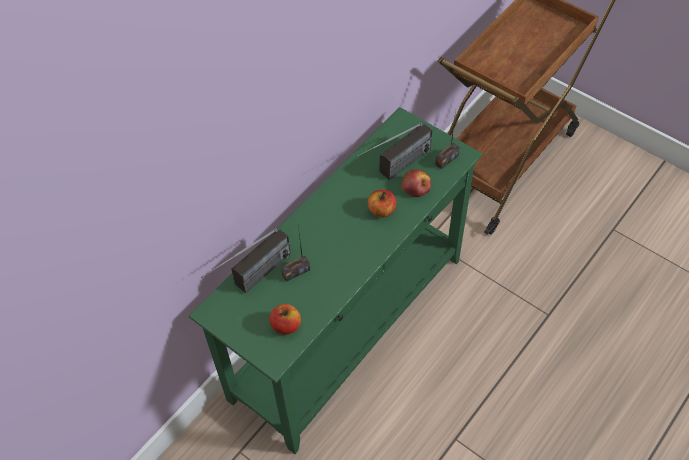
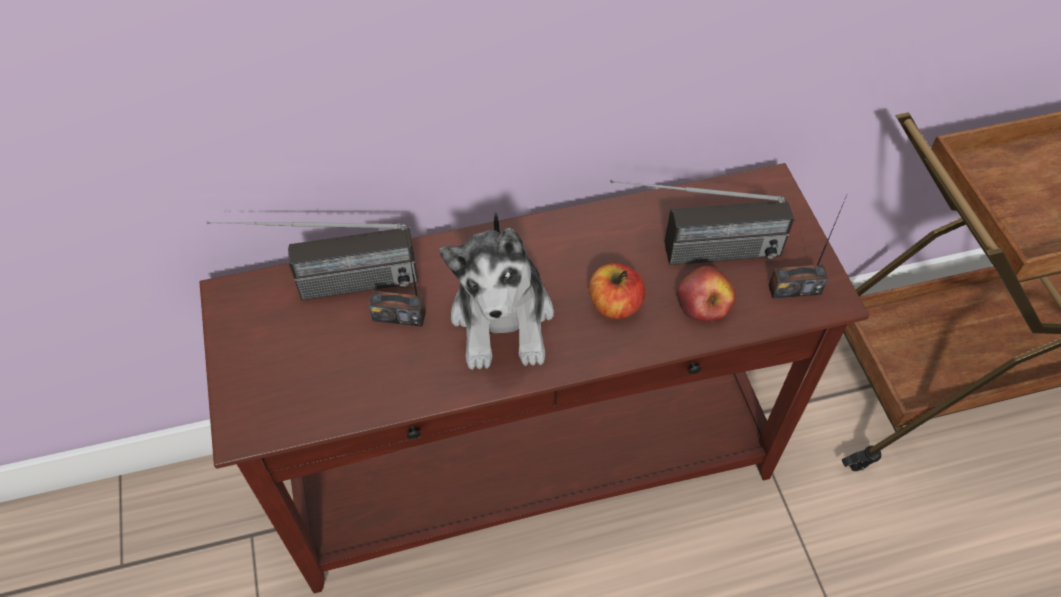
camera: 35 degrees right, 0 degrees up
(286, 325) = (309, 388): apple -> none
(341, 245) = (503, 318): none -> plush toy
(348, 326) = (532, 463): green console table -> brown console table

